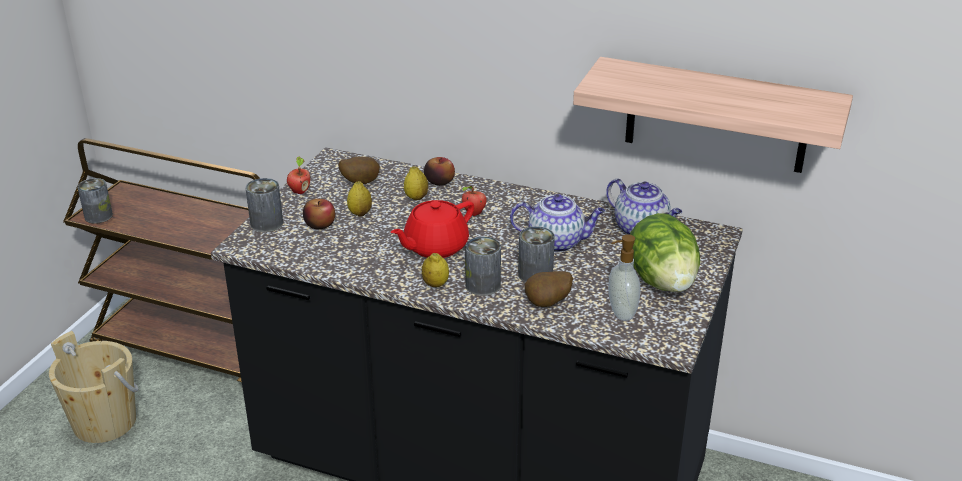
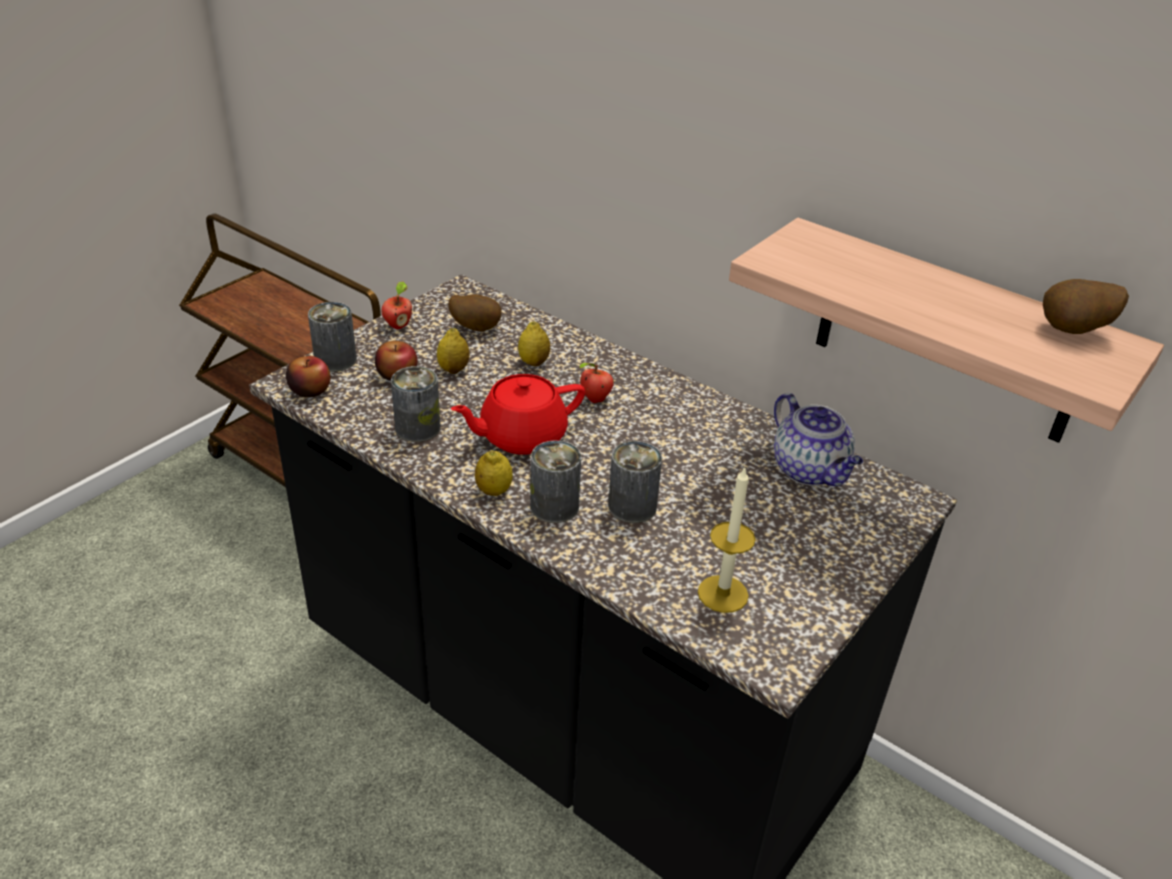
camera: 15 degrees right, 5 degrees up
(98, 216) = (217, 306): can -> can (417, 428)
(104, 422) = (187, 539): beige bucket -> none
(439, 181) = (574, 346): apple -> apple (310, 390)
(548, 304) = (628, 556): potato -> potato (1074, 332)
(557, 242) = (684, 464): teapot -> none
(620, 312) = (723, 594): soap dispenser -> candle
(662, 282) = (804, 558): lettuce -> none

